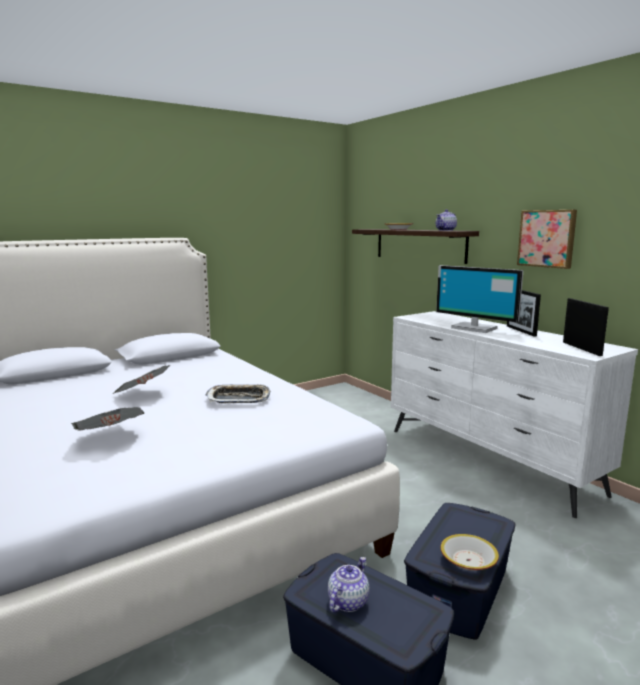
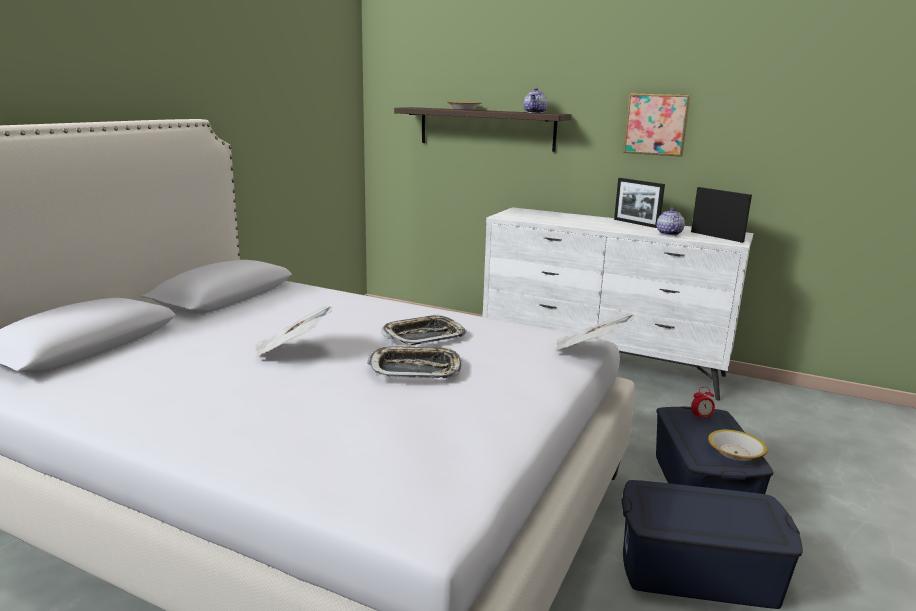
camera: 30 degrees left, 5 degrees up
(110, 437) = (363, 410): newspaper -> newspaper (589, 351)
(190, 419) = (415, 369): none -> tray
(348, 601) = (694, 518): teapot -> teapot (668, 233)
(475, 328) = (591, 224): monitor -> none
(477, 521) = (701, 417): none -> alarm clock

